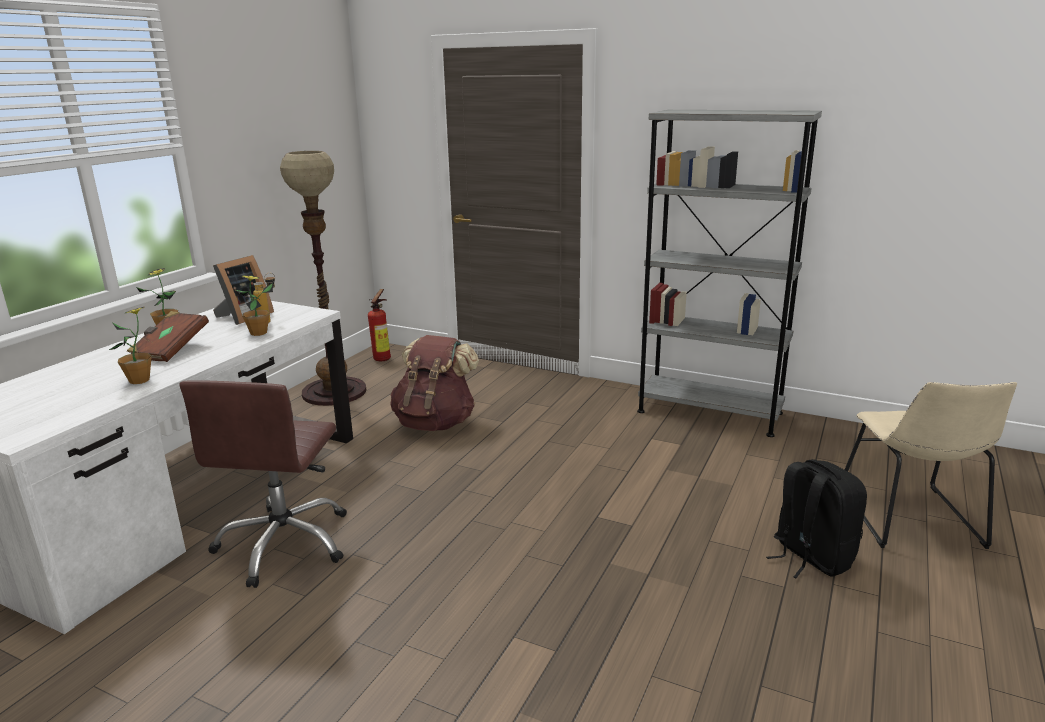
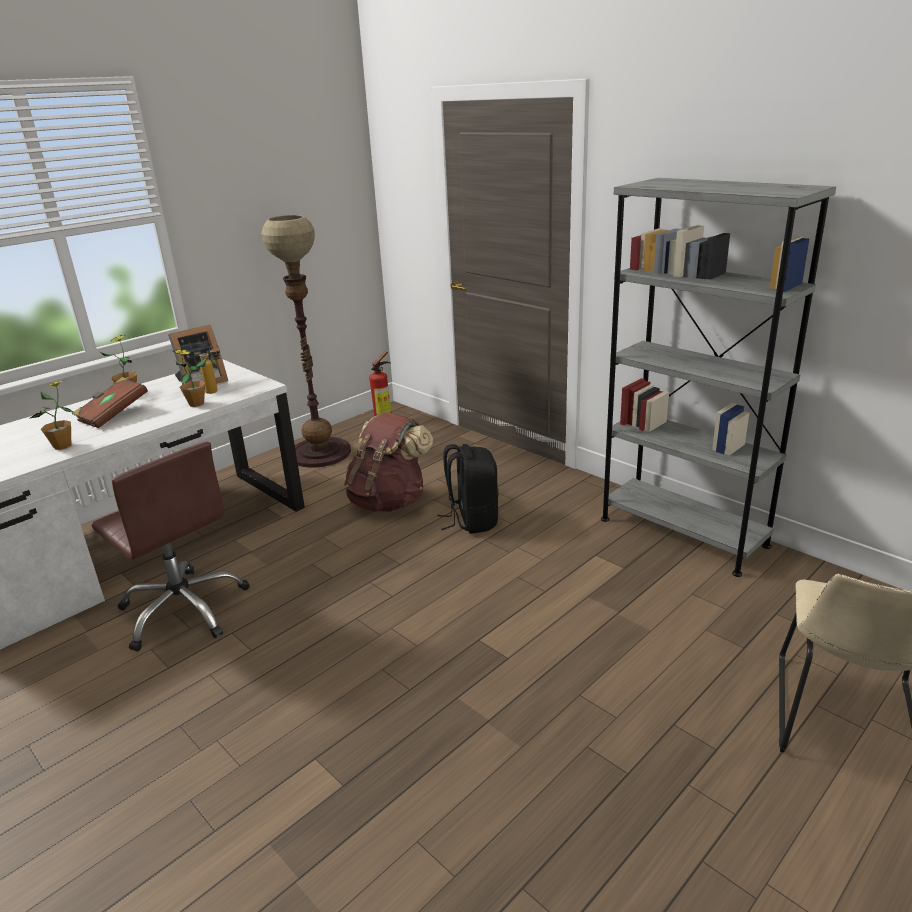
camera: 20 degrees right, 5 degrees up
(285, 543) = (184, 609): brown office chair -> brown office chair turned 75 degrees counterclockwise
(810, 557) = (683, 742): black backpack -> black backpack (472, 520)

